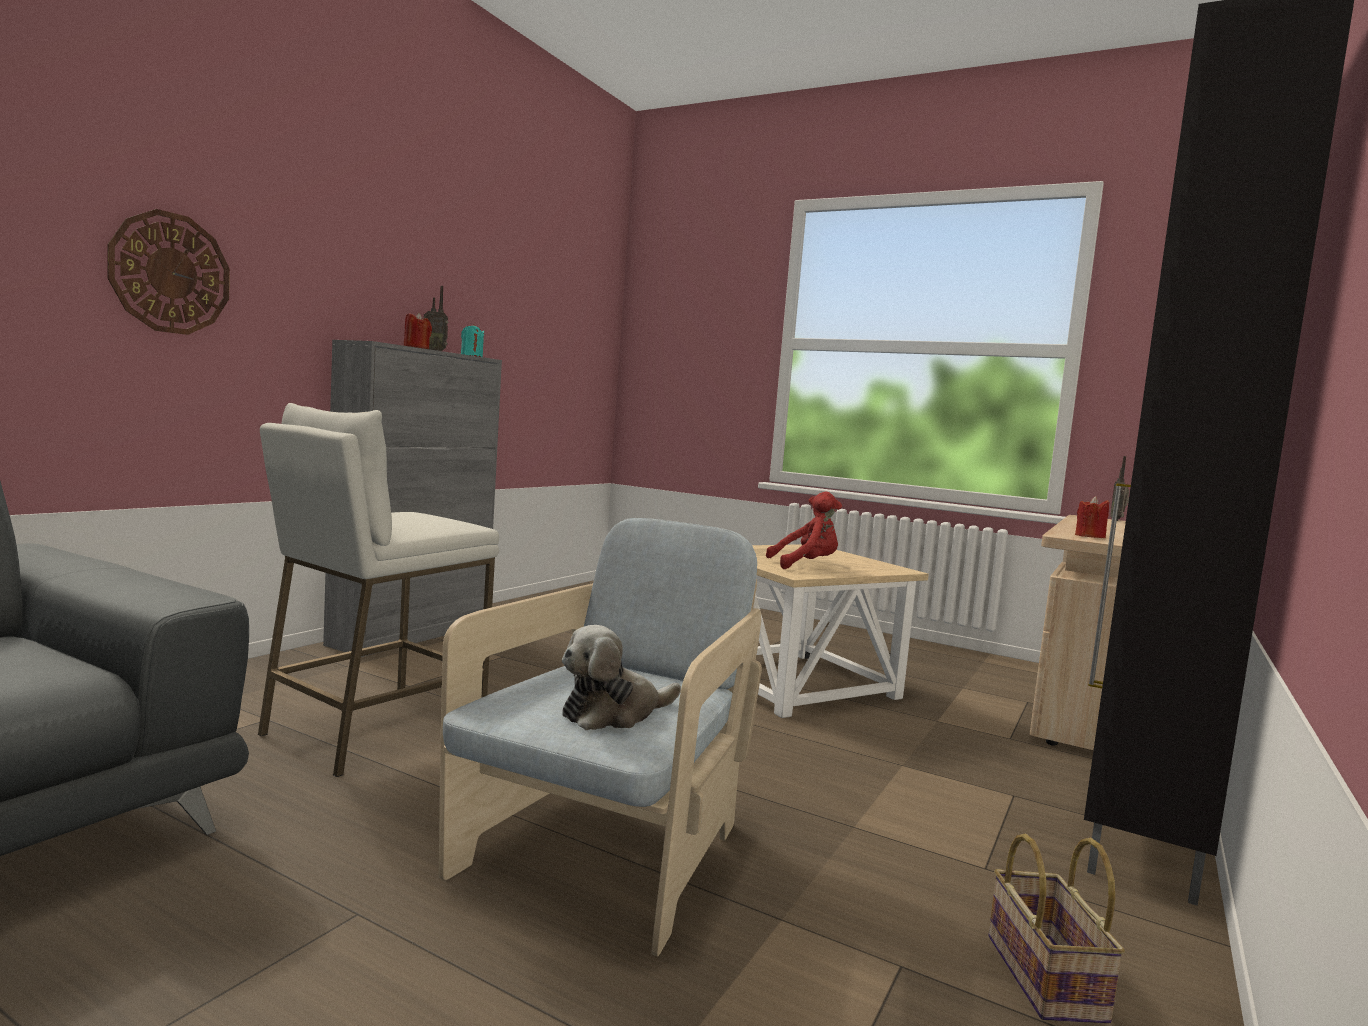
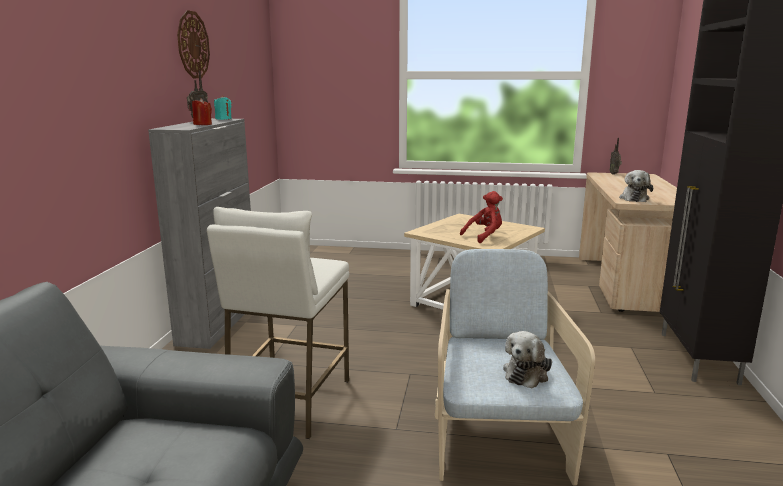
camera: 20 degrees left, 10 degrees up
(170, 273) = (56, 108): wall clock -> wall clock (193, 45)
(1040, 975) = (717, 439): basket -> none
(1090, 536) = (634, 198): red candle -> plush toy

